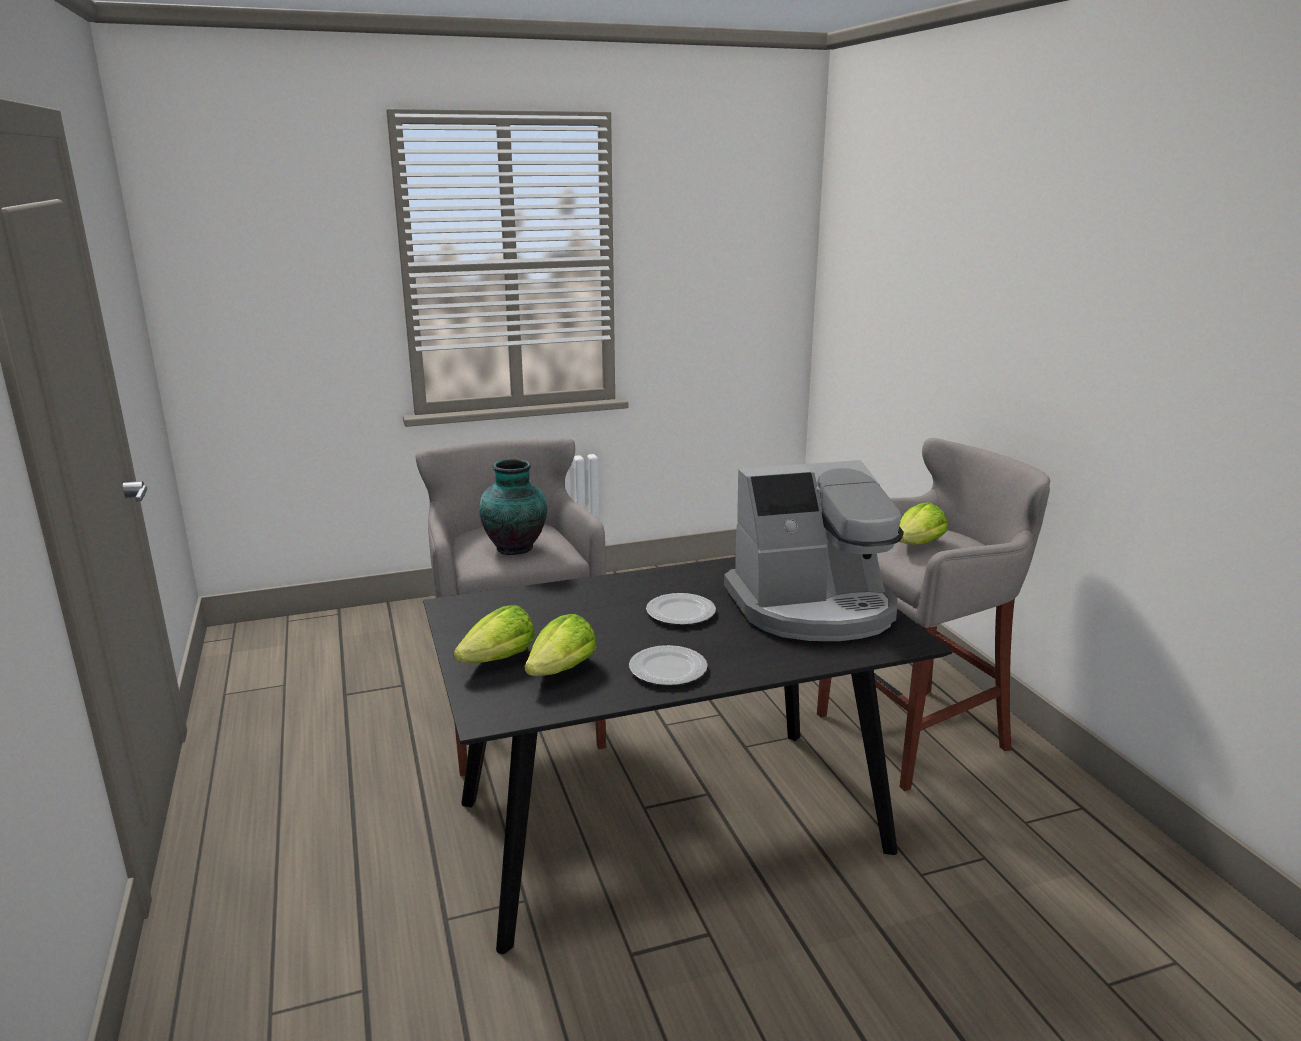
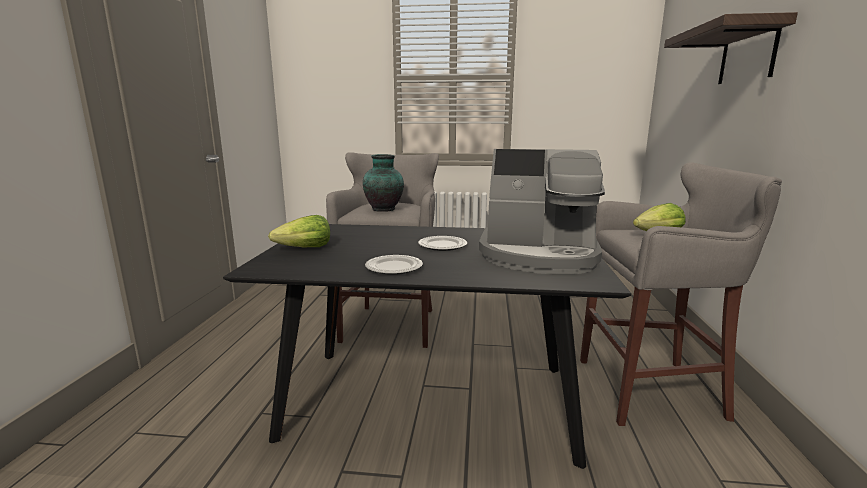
camera: 25 degrees right, 5 degrees down
(562, 670) = (330, 258): lettuce -> none
(975, 286) = (748, 54): none -> shelf

